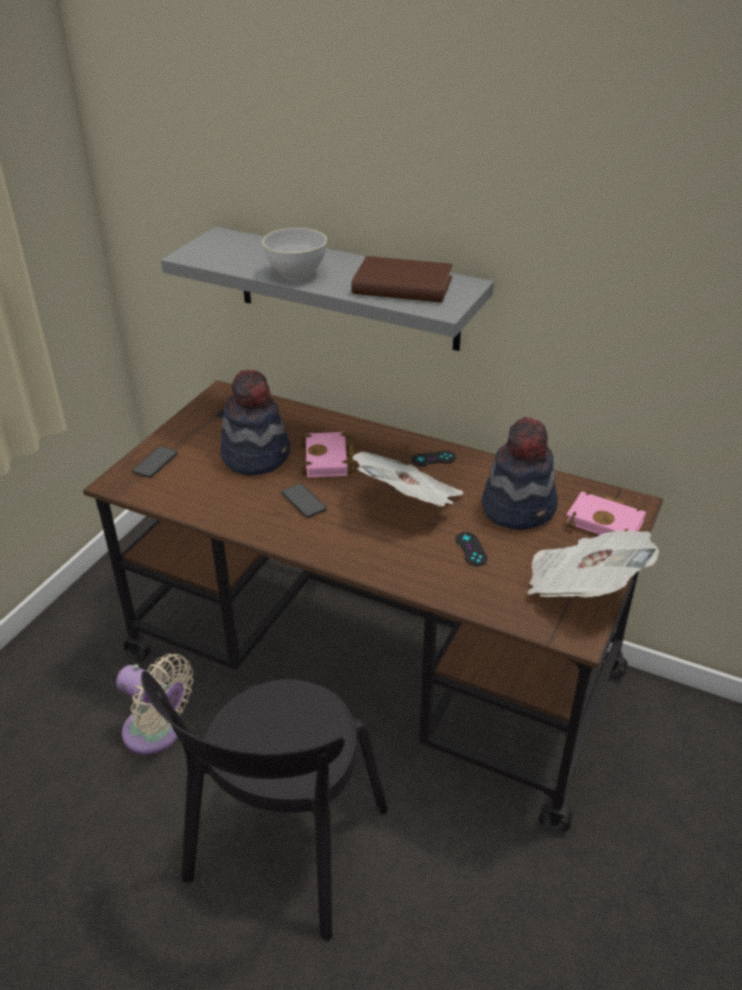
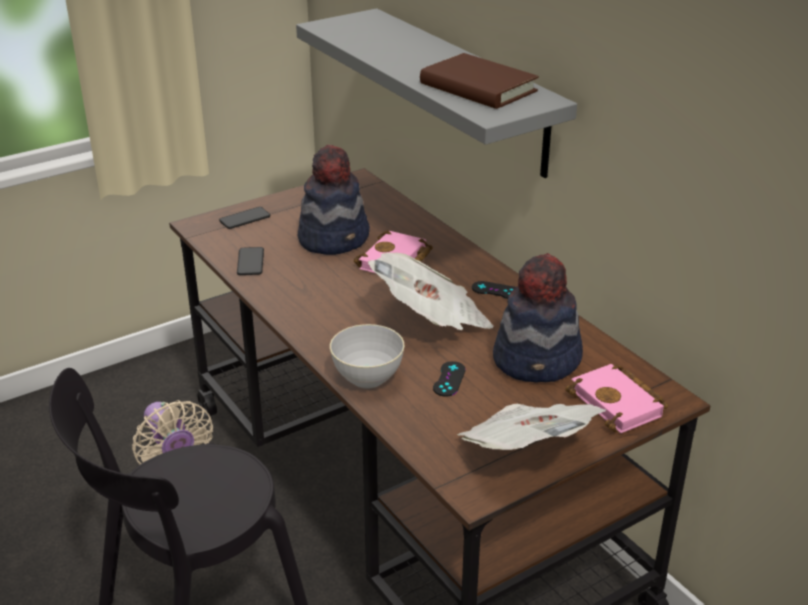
camera: 30 degrees right, 5 degrees down
(296, 273) = (394, 57): grey bowl -> grey bowl (367, 378)
(303, 501) = (336, 288): phone -> phone (250, 262)

